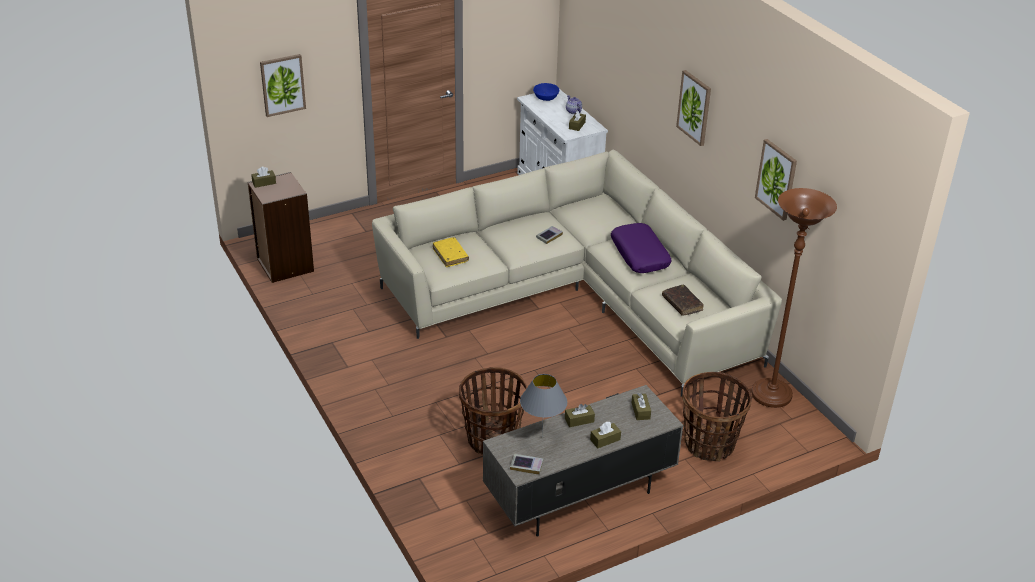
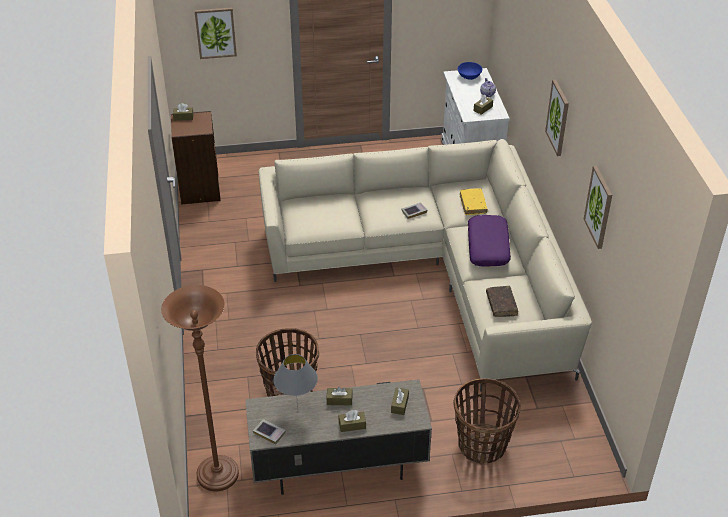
camera: 20 degrees right, 5 degrees up
(450, 255) = (317, 213): yellow book -> yellow book (473, 204)
(771, 395) = (567, 410): brown floor lamp -> brown floor lamp (218, 475)

